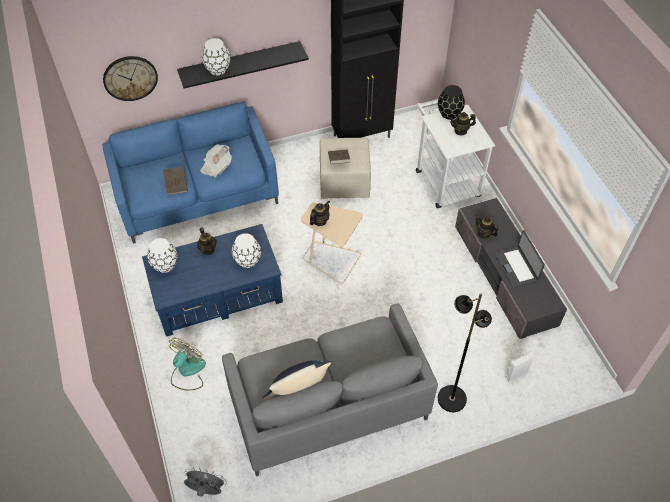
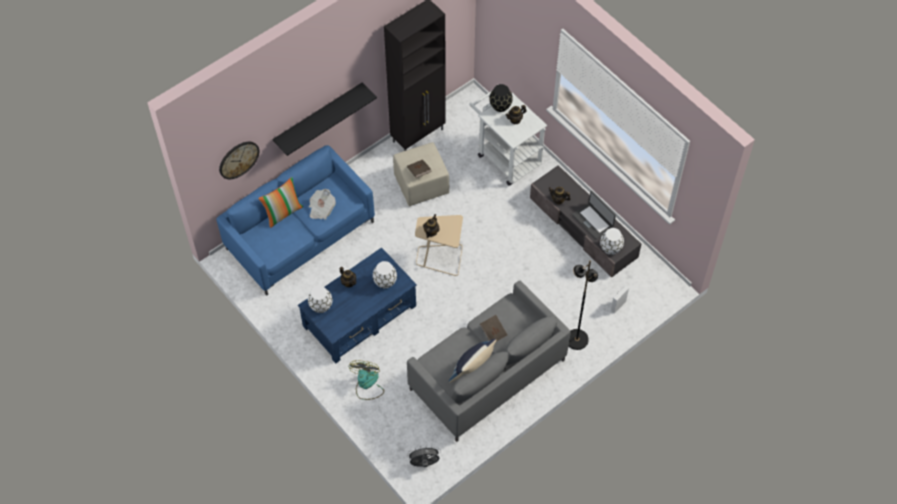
camera: 20 degrees left, 5 degrees up
(176, 159) = (283, 213): none -> pillow
(176, 185) = (295, 236): brown book -> brown book (493, 332)
(218, 69) = (307, 130): white vase -> white vase (610, 248)

